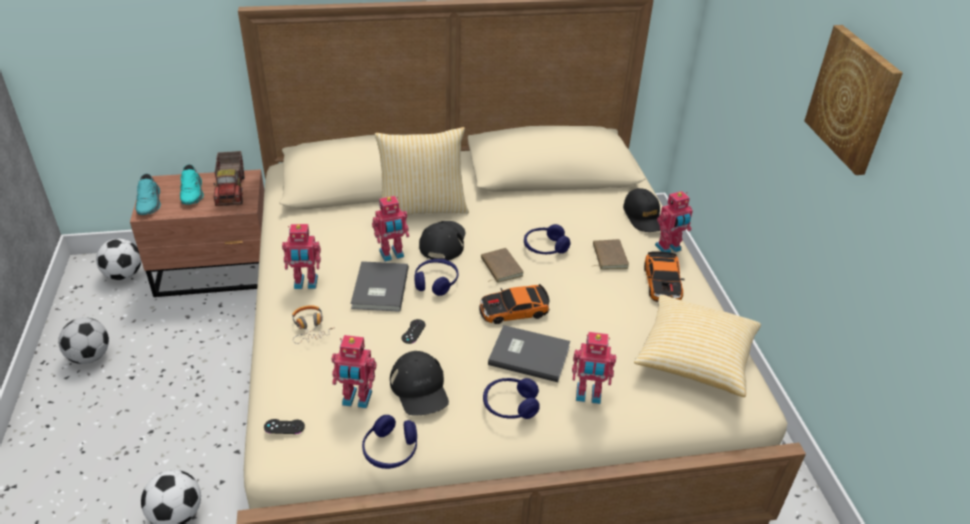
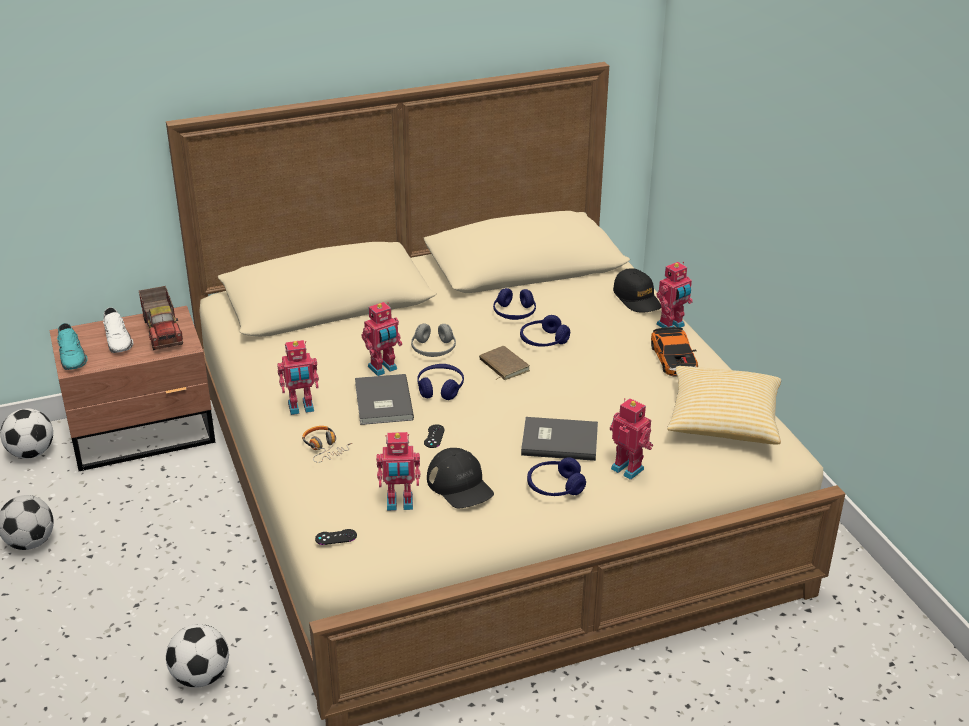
camera: 10 degrees left, 5 degrees down
(193, 193) = (119, 340): turquoise shoe -> white shoe
(390, 450) = (450, 541): blue headphones -> blue headphones (514, 313)
(422, 207) = (398, 318): pillow -> none
(443, 242) = (433, 349): black cap -> grey headphones
(514, 310) = (530, 403): toy car -> none
(588, 395) = (628, 468): toy robot -> toy robot turned 135 degrees counterclockwise
(608, 256) = (611, 341): brown book -> none
(853, 99) = (832, 146): picture -> none

